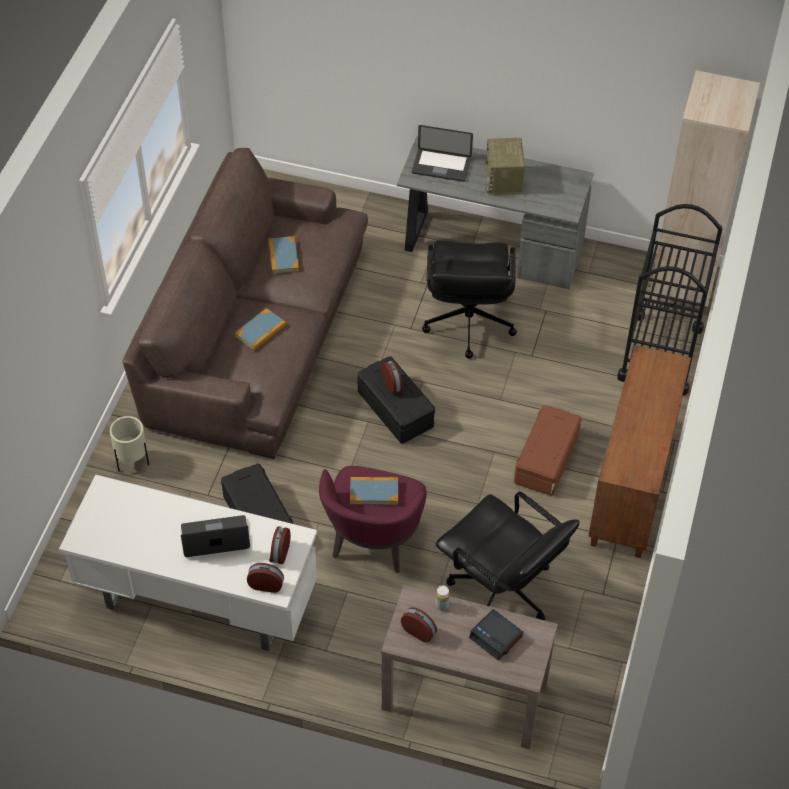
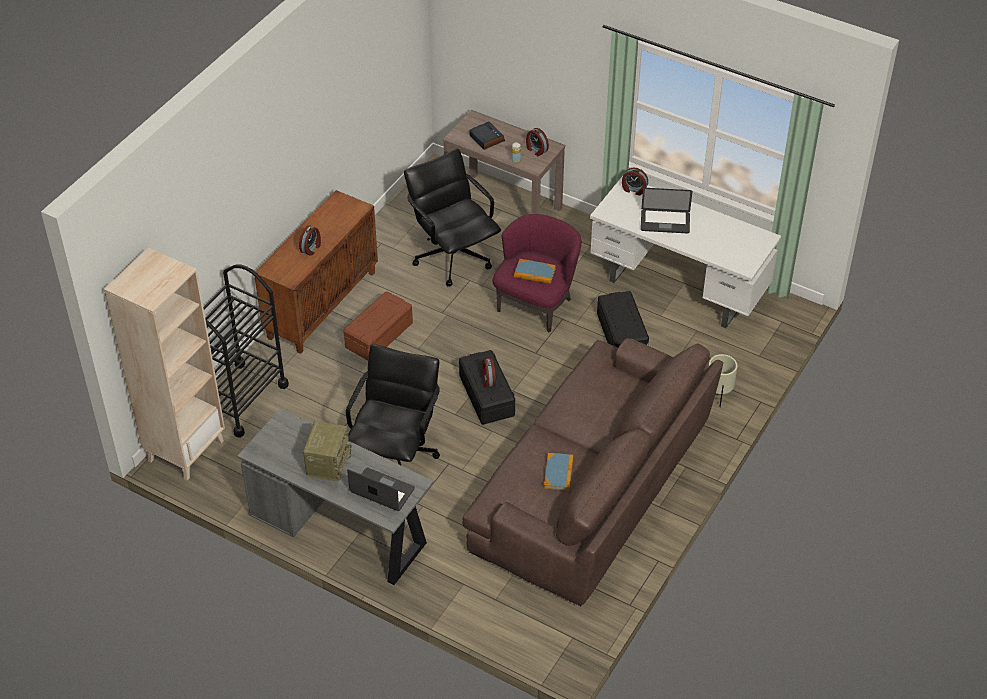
camera: 165 degrees left, 5 degrees down
(260, 331) = (595, 406): book -> none
(279, 553) = (620, 206): alarm clock -> alarm clock (311, 248)

